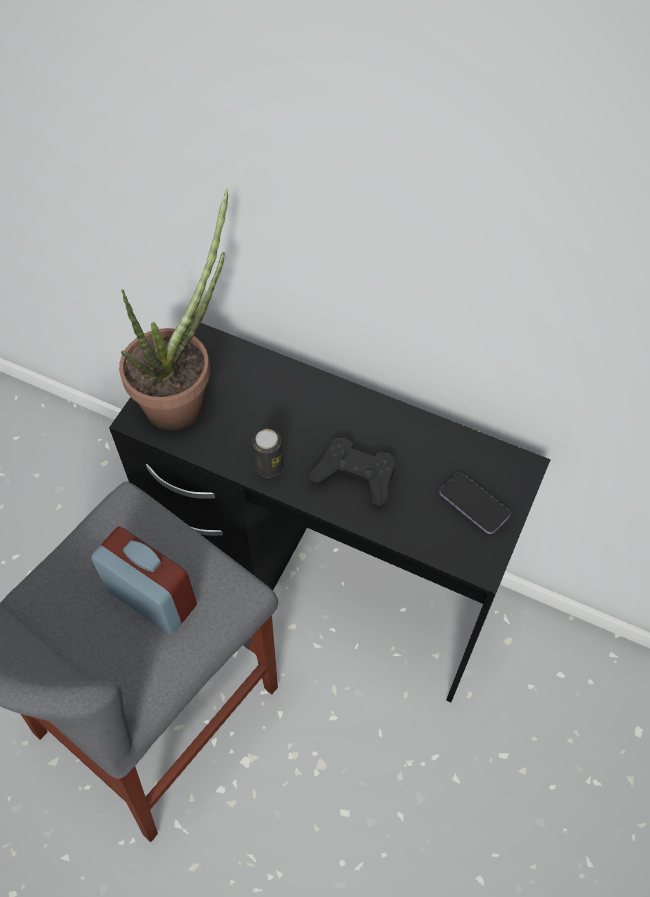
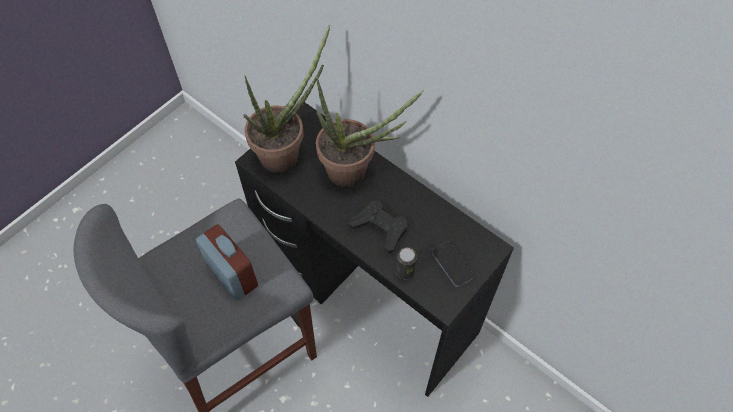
camera: 15 degrees right, 0 degrees up
(269, 466) = (327, 209): can -> can (405, 271)
(294, 405) = (355, 173): none -> potted plant

